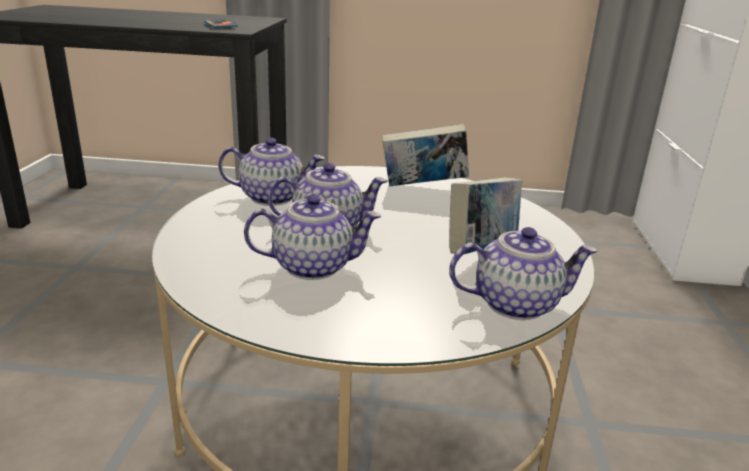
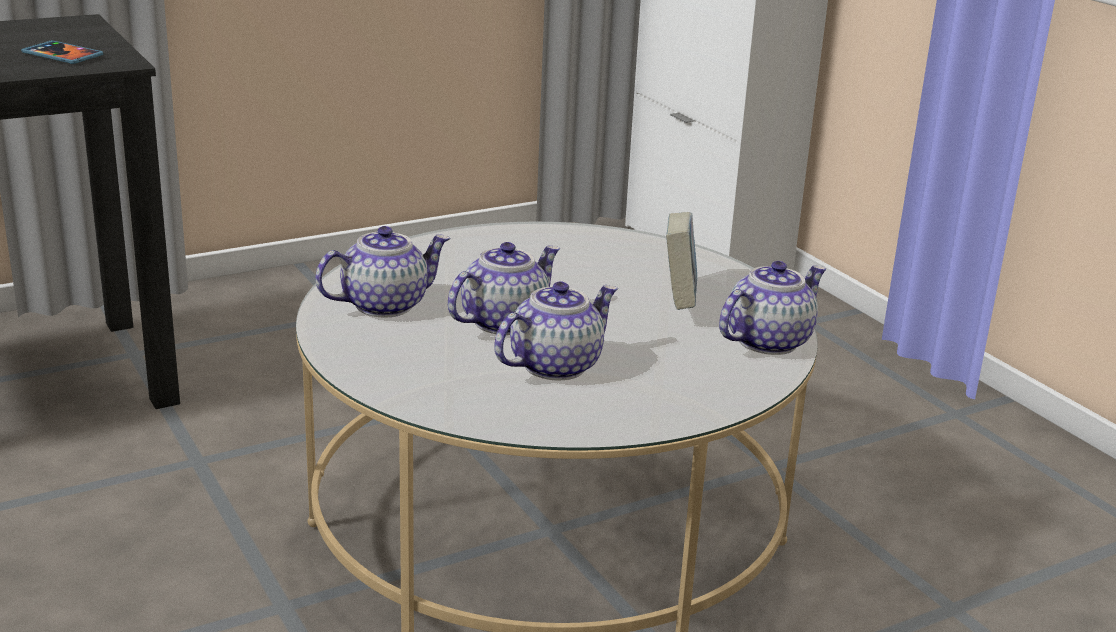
camera: 35 degrees left, 0 degrees up
(423, 187) = (525, 245): book -> none

